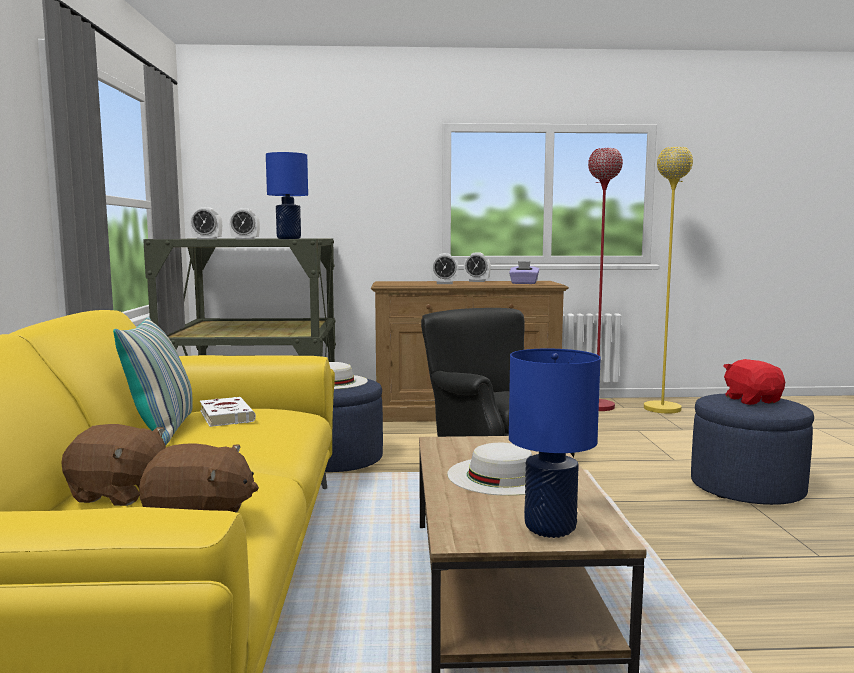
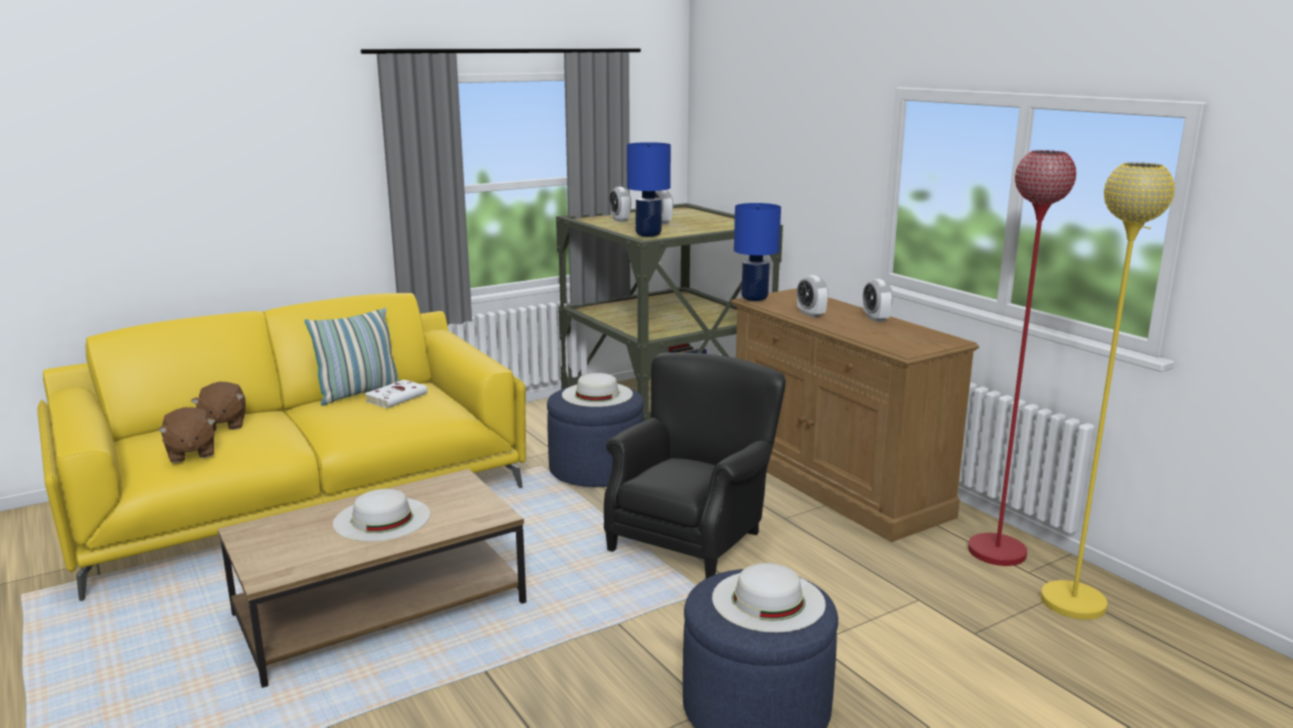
camera: 60 degrees right, 10 degrees up
(524, 283) = (887, 339): purple tissue box -> none
(549, 532) = (266, 556): blue table lamp -> blue table lamp (754, 299)
(752, 400) = (768, 600): red plush toy -> white hat

